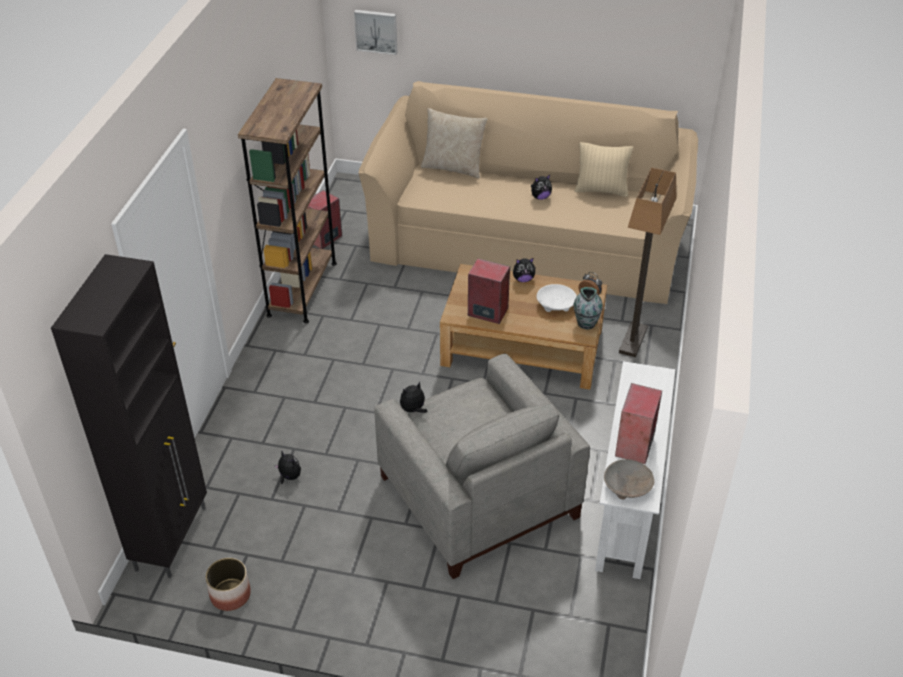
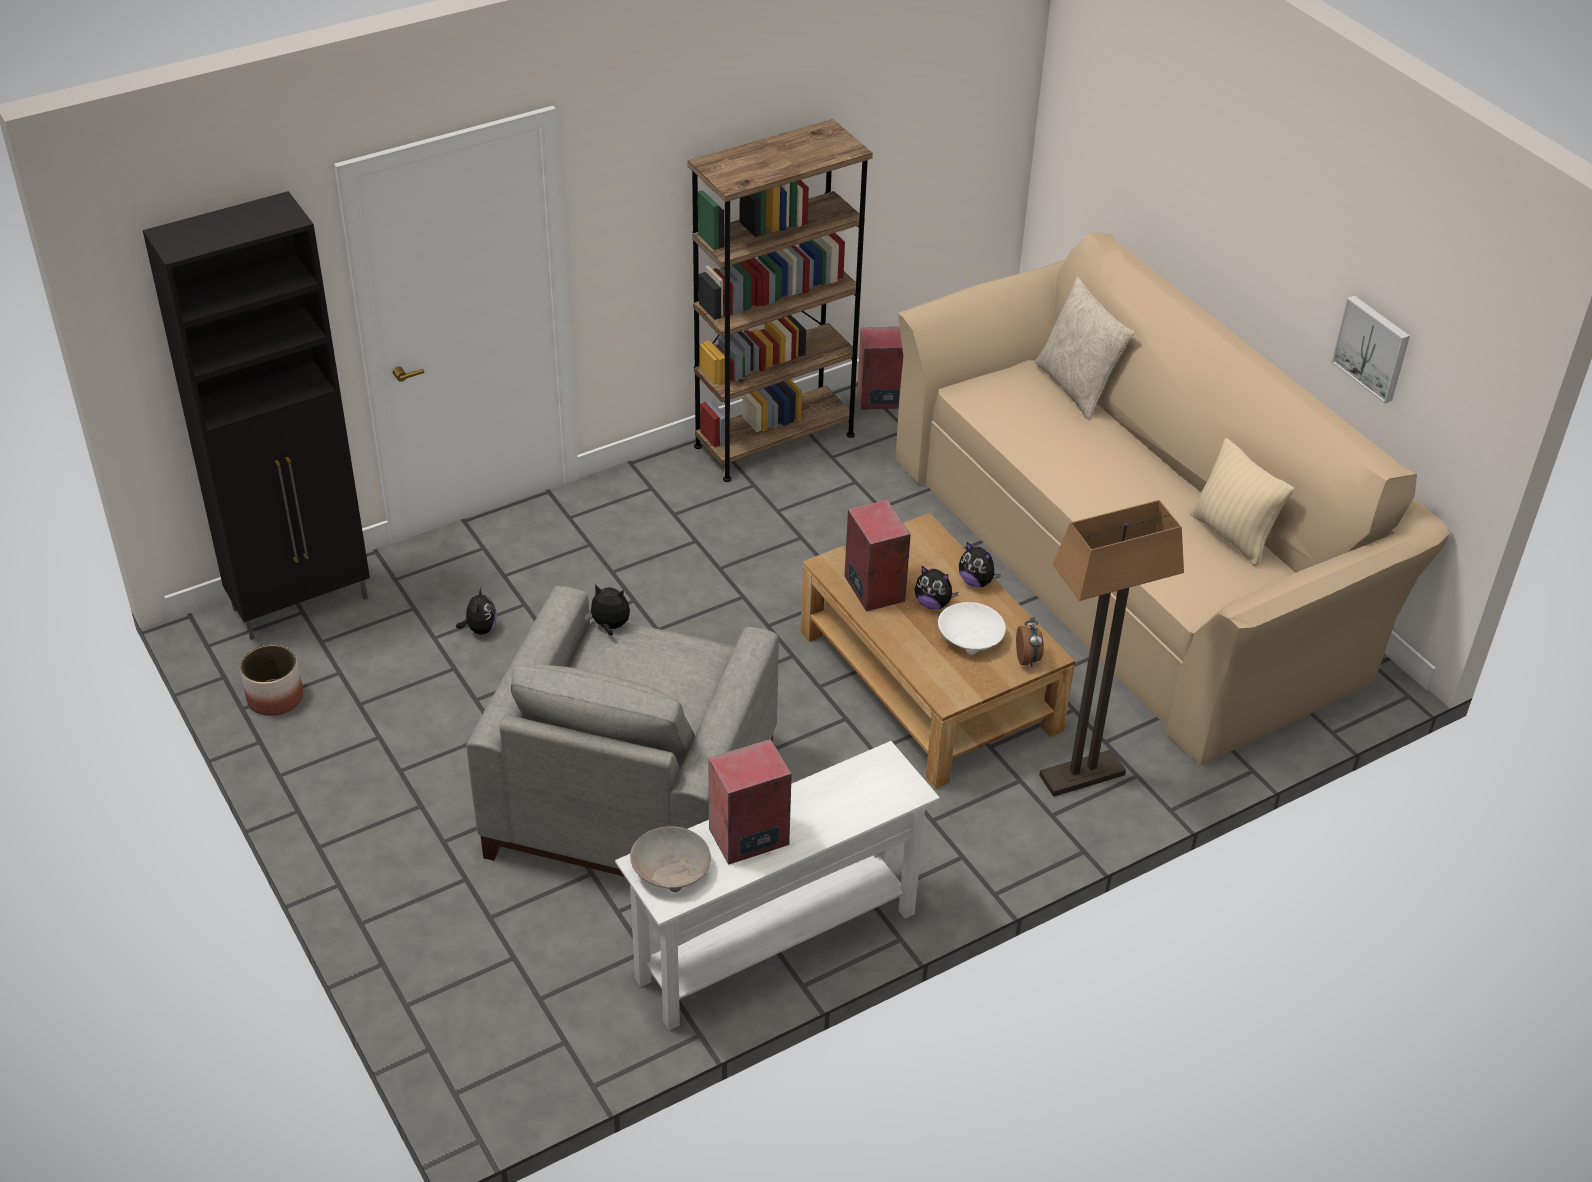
camera: 45 degrees right, 0 degrees up
(376, 31) = (1092, 131): picture -> picture (1373, 348)
(540, 197) = (1128, 491): plush toy -> plush toy (933, 603)
(586, 323) = (972, 685): vase -> none

